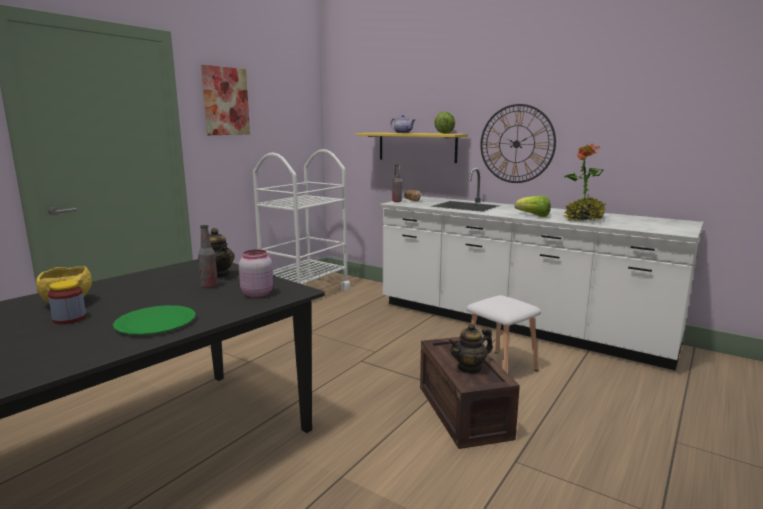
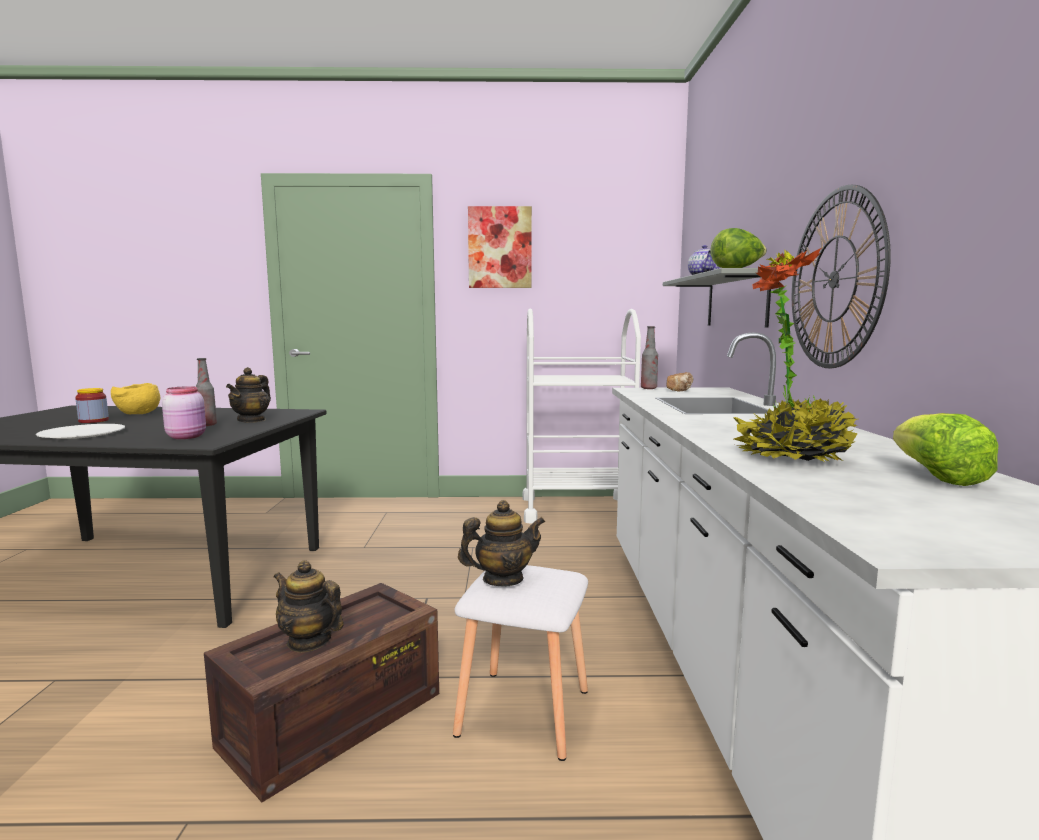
camera: 55 degrees right, 5 degrees down
(155, 322) = (82, 434): green plate -> white plate
(417, 147) = (736, 301): yellow shelf -> grey shelf
(499, 305) = (502, 579): none -> teapot
(533, 215) = (730, 432): lettuce -> lettuce (935, 476)

